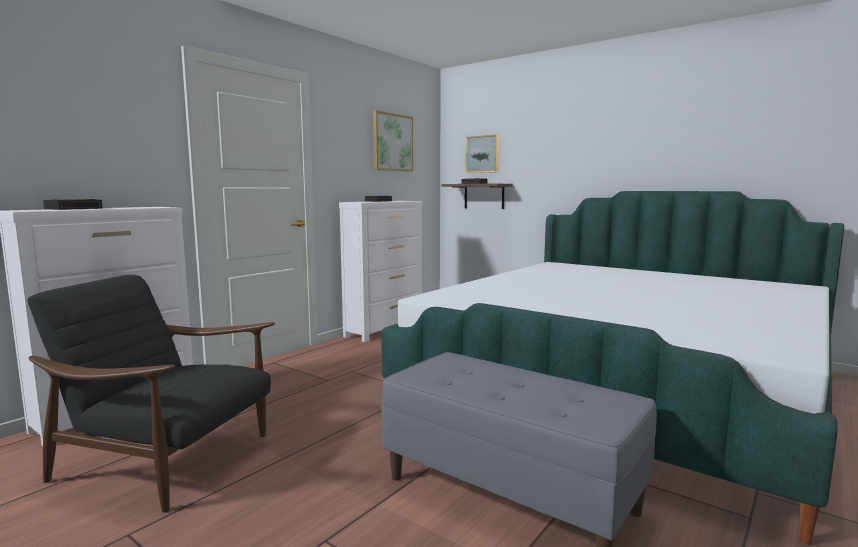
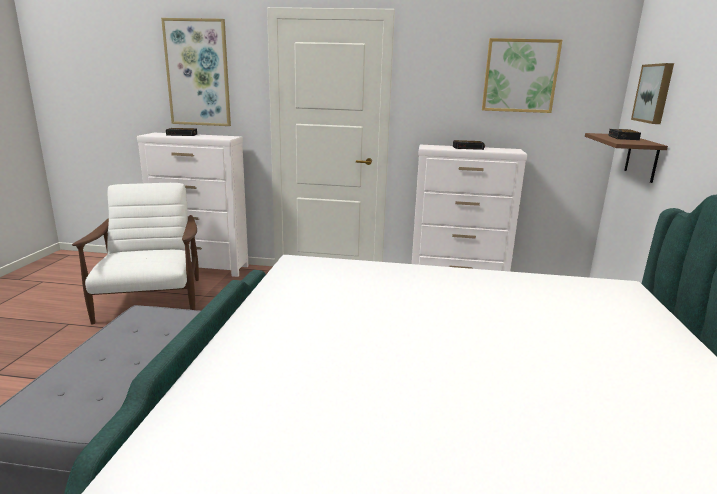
camera: 60 degrees right, 10 degrees up
(80, 117) = (198, 73): none -> picture
(168, 459) = (151, 301): black armchair -> white armchair

